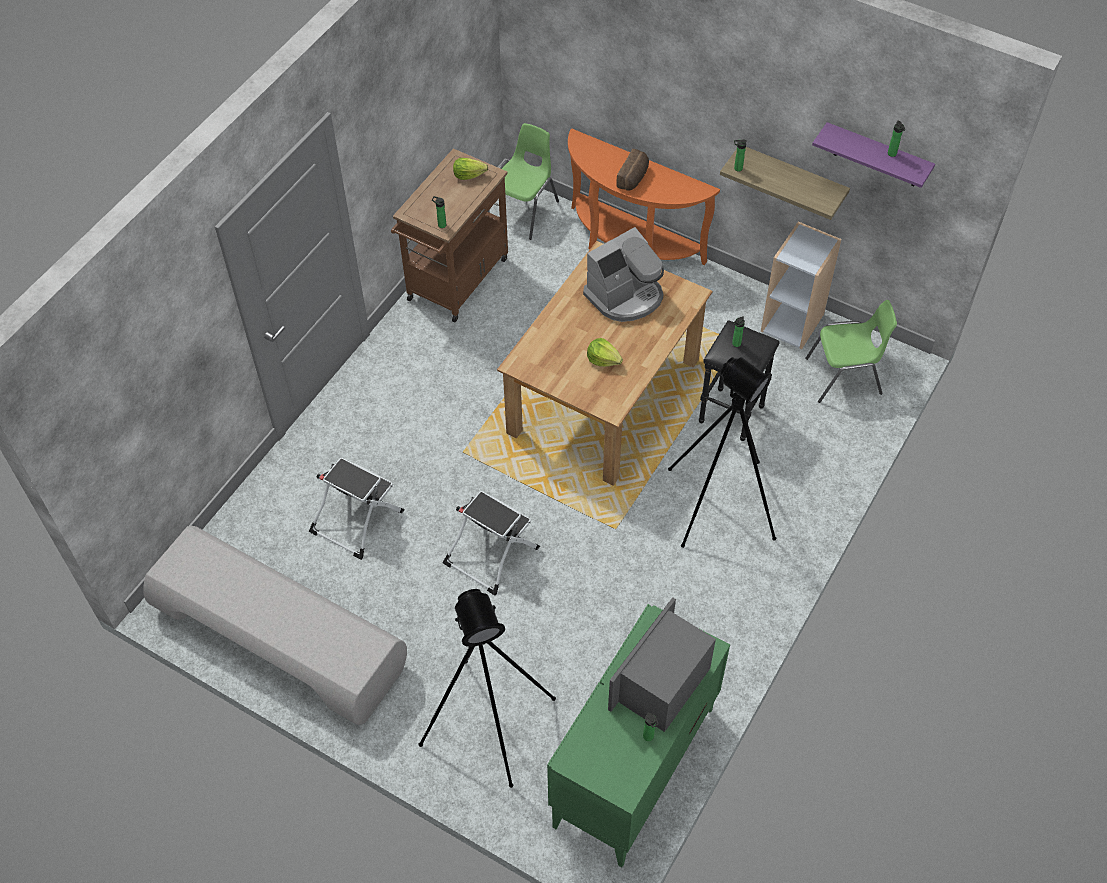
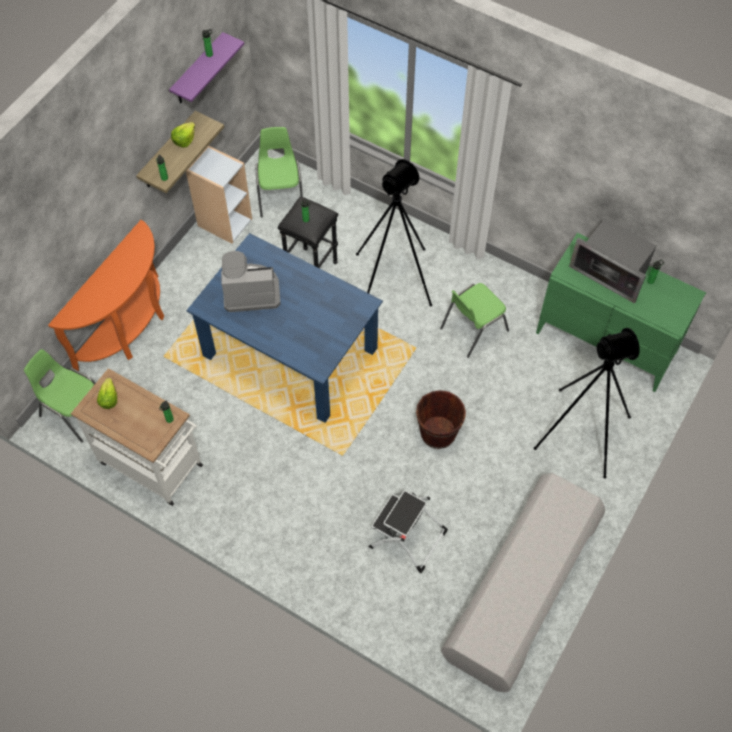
camera: 90 degrees left, 5 degrees up
(456, 282) = (154, 466): brown cart -> white cart
(491, 552) = (438, 433): step ladder -> brown bucket
(603, 359) = (316, 308): lettuce -> lettuce (184, 140)
(603, 395) = (289, 352): brown dining table -> blue dining table
(625, 296) = (250, 291): coffee machine -> coffee machine turned 60 degrees counterclockwise
(634, 178) = (119, 279): bread -> none
(647, 595) = (472, 329): none -> green chair

